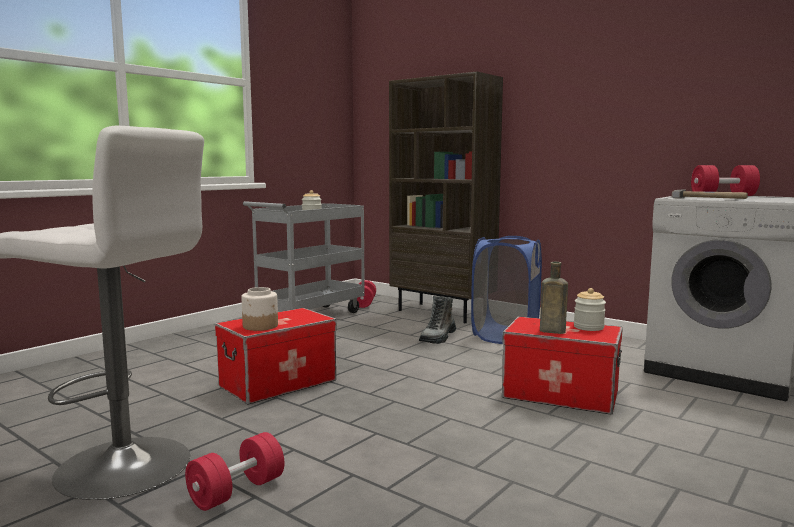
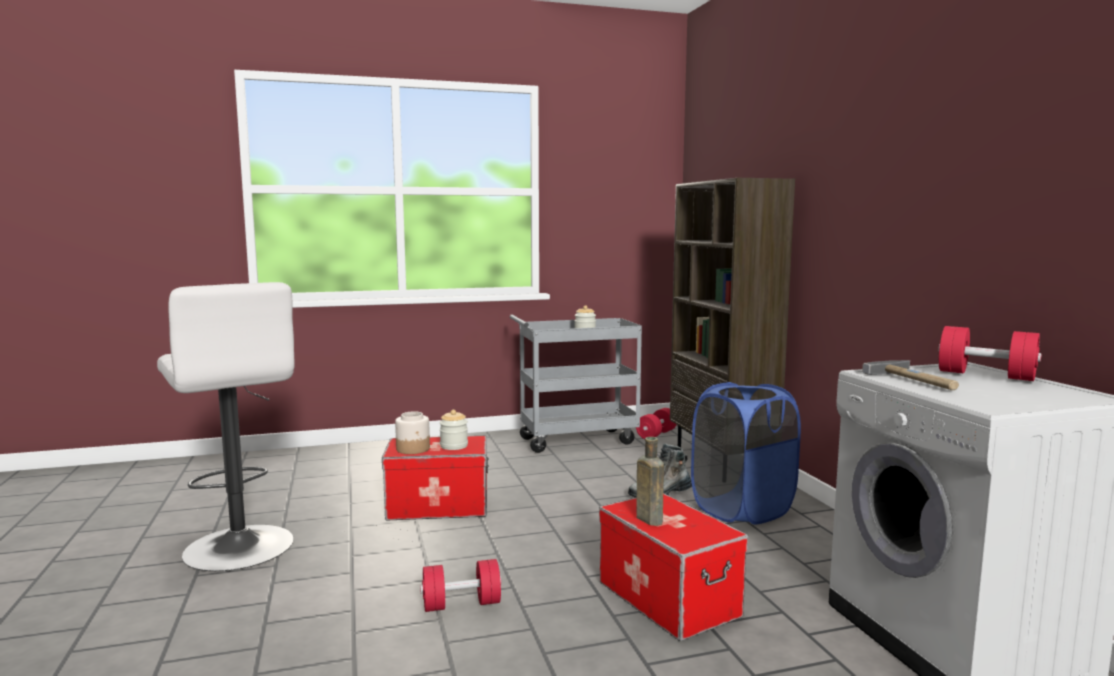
camera: 35 degrees right, 0 degrees up
(237, 491) = (265, 593): red dumbbell -> red dumbbell (461, 604)
(588, 327) = (702, 525): jar -> jar (454, 446)

